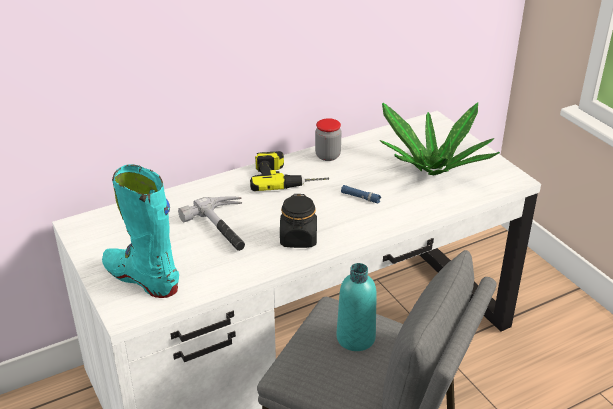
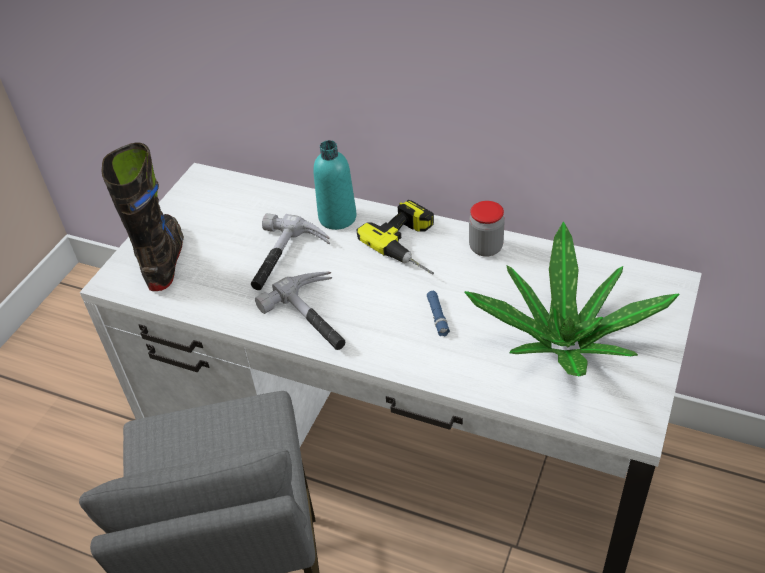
camera: 55 degrees right, 10 degrees up
(142, 279) = (165, 260): turquoise boot -> black boot
(298, 239) = (317, 316): black jar -> hammer
(355, 338) = (233, 452): turquoise bottle -> turquoise bottle (337, 217)

